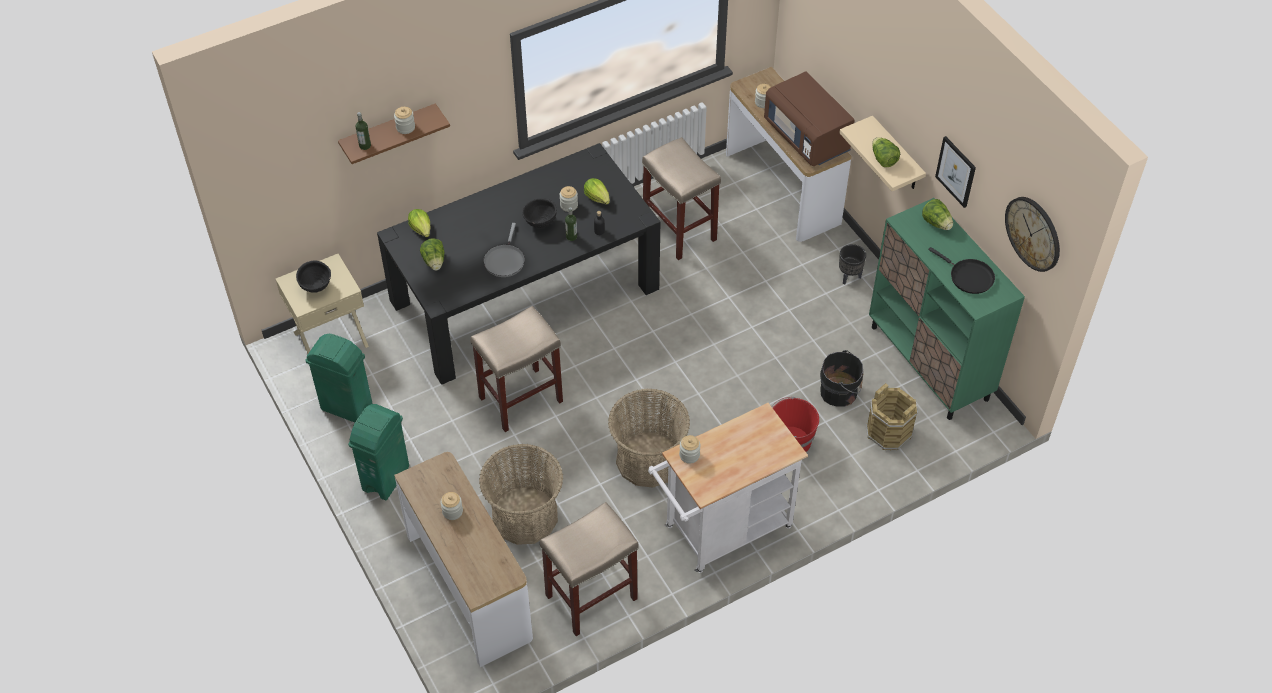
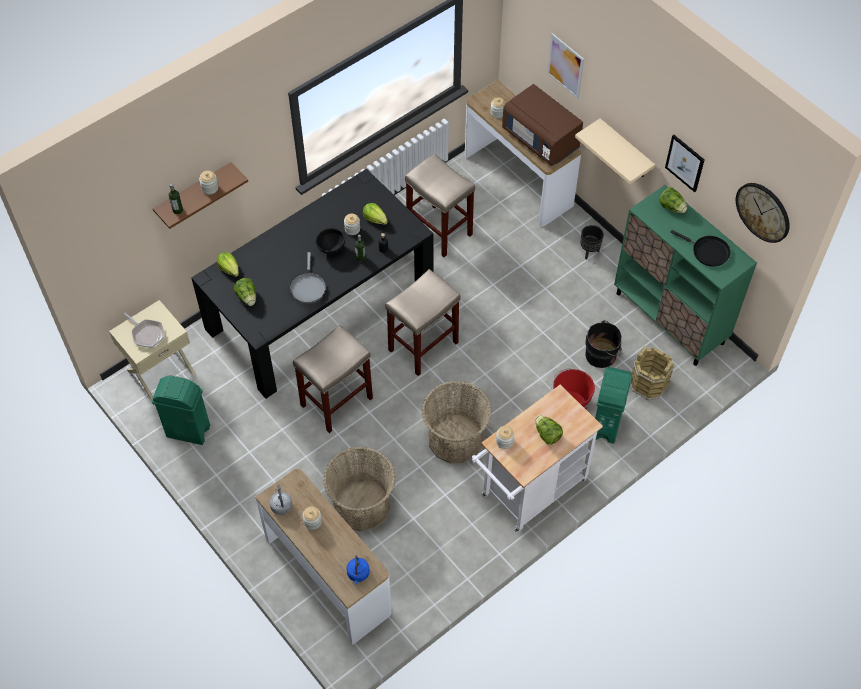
camera: 10 degrees left, 5 degrees up
(316, 287) = (147, 334): black bowl -> frying pan
(386, 478) = (236, 490): green trash can -> green trash can (606, 424)
(421, 488) = (281, 505): none -> grey kettle
(491, 576) = (358, 574): none -> blue kettle
(590, 598) = (432, 568): beige stool -> beige stool (423, 347)
(840, 51) = (565, 65): none -> picture
(883, 159) = (617, 157): lettuce -> lettuce (547, 434)

